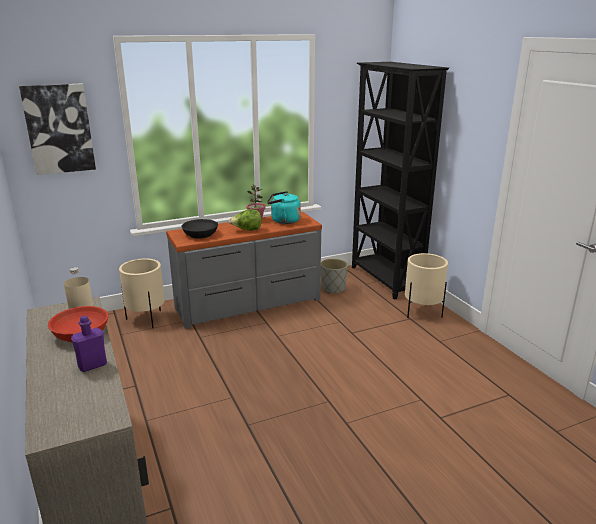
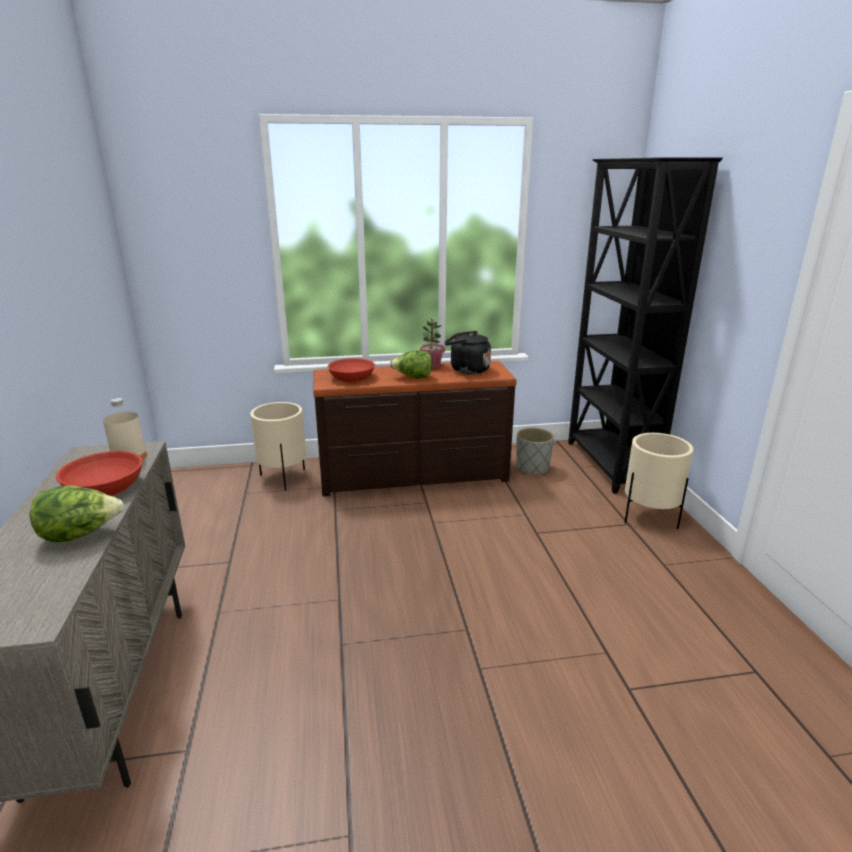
camera: 15 degrees right, 0 degrees up
(59, 129) = (190, 232): picture -> none
(92, 365) = (80, 535): purple bottle -> lettuce
(200, 234) = (351, 377): black bowl -> red bowl
(249, 305) = (414, 476): grey dresser -> brown dresser
(283, 221) = (467, 370): turquoise kettle -> black kettle

